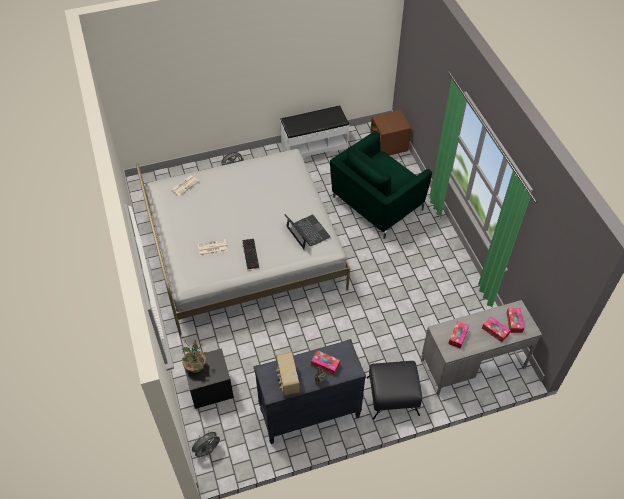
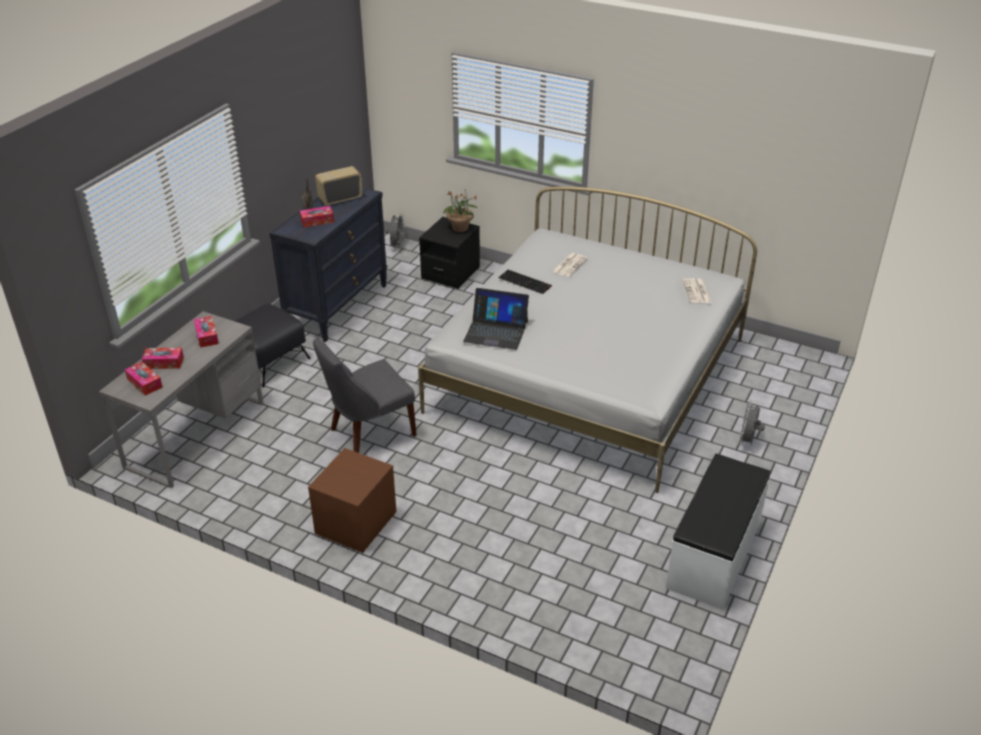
camera: 135 degrees right, 15 degrees down
(287, 380) = (340, 199): radio -> radio turned 60 degrees counterclockwise
(376, 204) = (511, 532): green armchair -> none
(385, 296) = (369, 433): none -> grey chair
(389, 145) = (614, 645): brown nightstand -> brown nightstand (356, 523)

